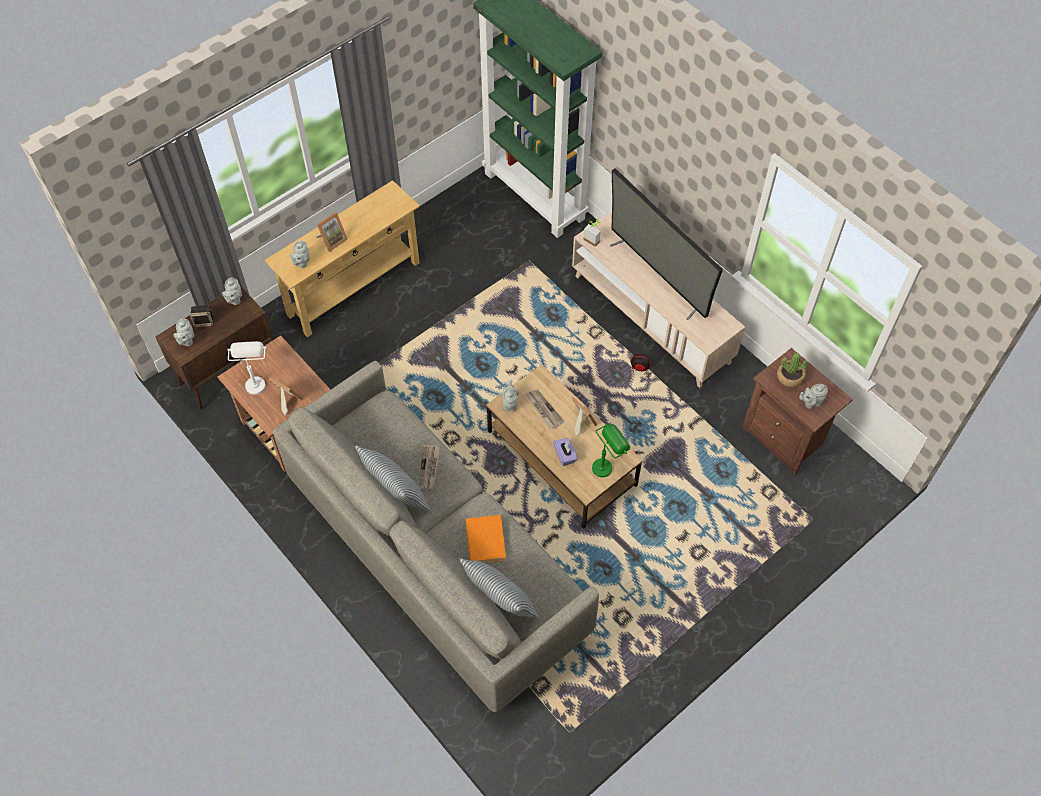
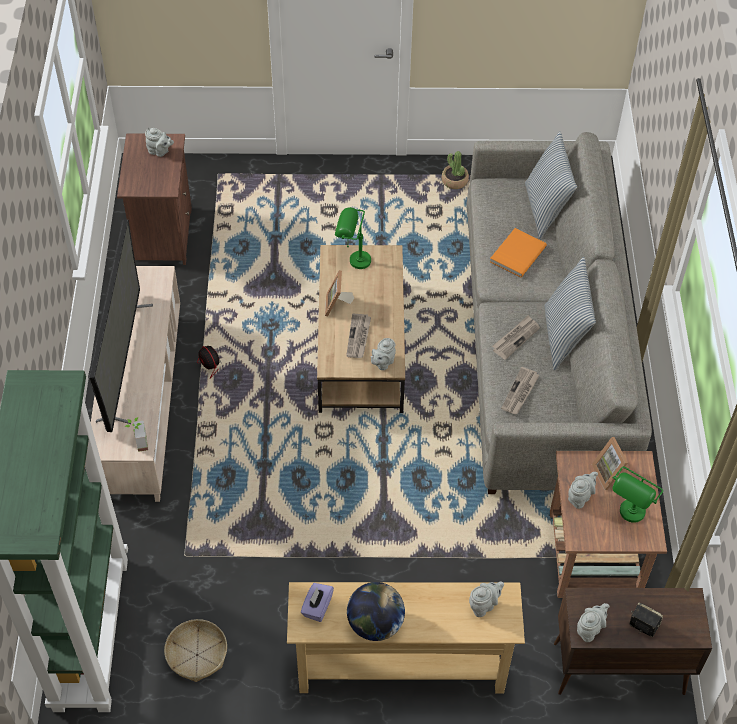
camera: 140 degrees left, 5 degrees down
(186, 340) = (677, 615): grey teapot -> grey teapot (580, 497)
(255, 380) = (628, 518): white table lamp -> green table lamp
(332, 240) = (426, 609): picture frame -> none
(353, 216) = (375, 624): none -> globe
(393, 428) = (520, 392): none -> newspaper
(469, 223) = (197, 655): none -> basket
(565, 456) = (380, 290): purple tissue box -> purple tissue box (317, 607)
(790, 377) = (149, 177): potted plant -> potted plant (454, 181)

